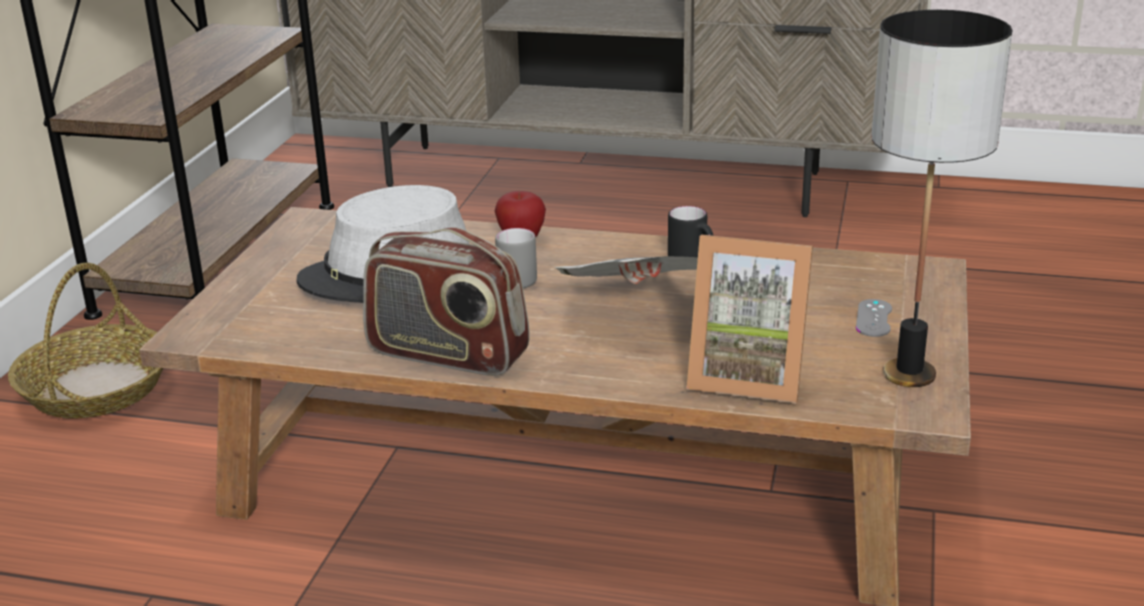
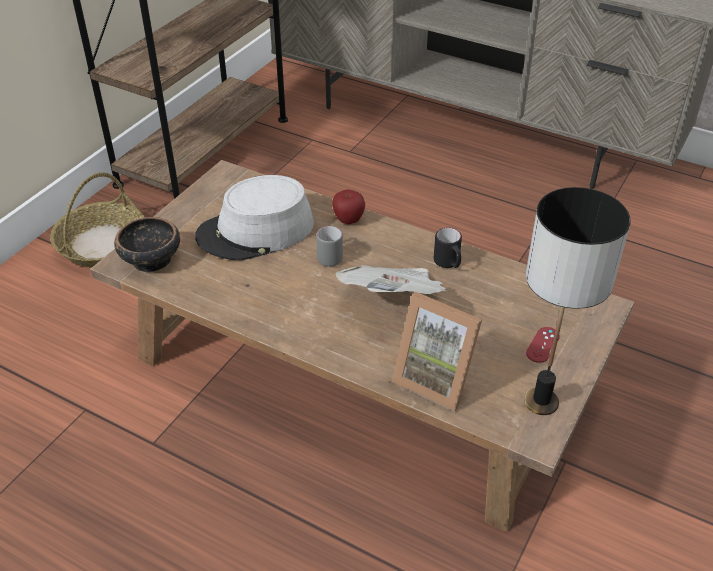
camera: 15 degrees right, 15 degrees up
(236, 324) = (150, 260): none -> bowl
(447, 354) = (261, 315): radio -> none
(874, 318) = (543, 345): grey game controller -> red game controller

